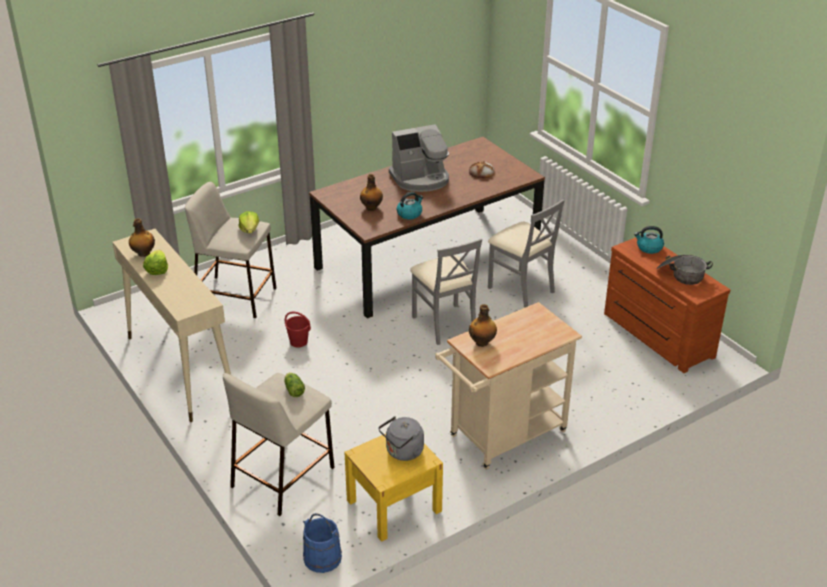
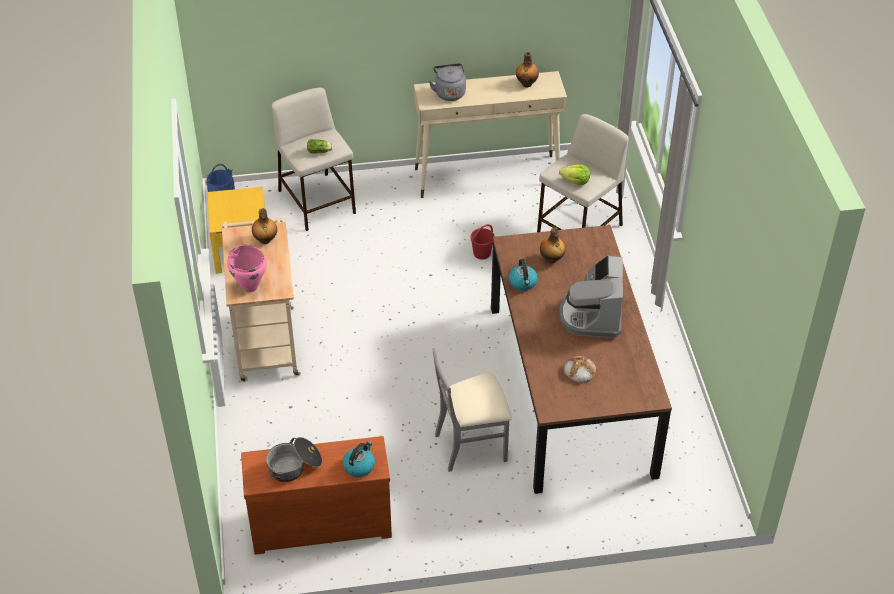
camera: 115 degrees right, 10 degrees up
(157, 270) = (495, 86): lettuce -> none
(403, 452) = (236, 215): grey kettle -> grey kettle (449, 93)
(444, 324) = (447, 361): grey chair -> none
(548, 330) = (250, 286): none -> pink cooking pot

